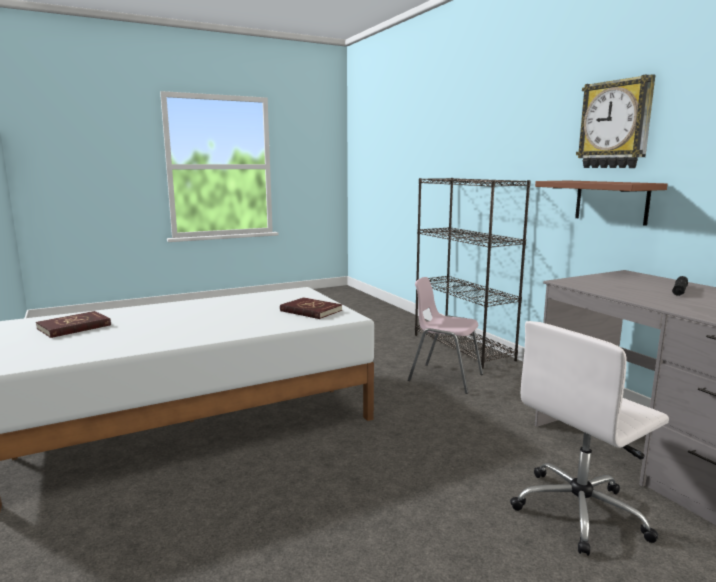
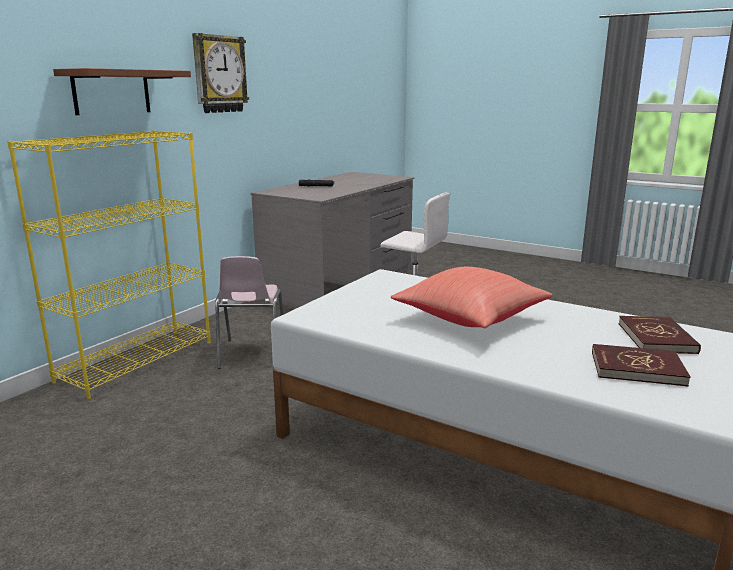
camera: 120 degrees left, 5 degrees up
(215, 316) = (472, 319): none -> red pillow
(310, 311) = (388, 290): red book -> red book (657, 338)
(463, 347) = (137, 361): black bookcase -> yellow bookcase
(611, 201) = (227, 141): brown shelf -> brown shelf (111, 92)

